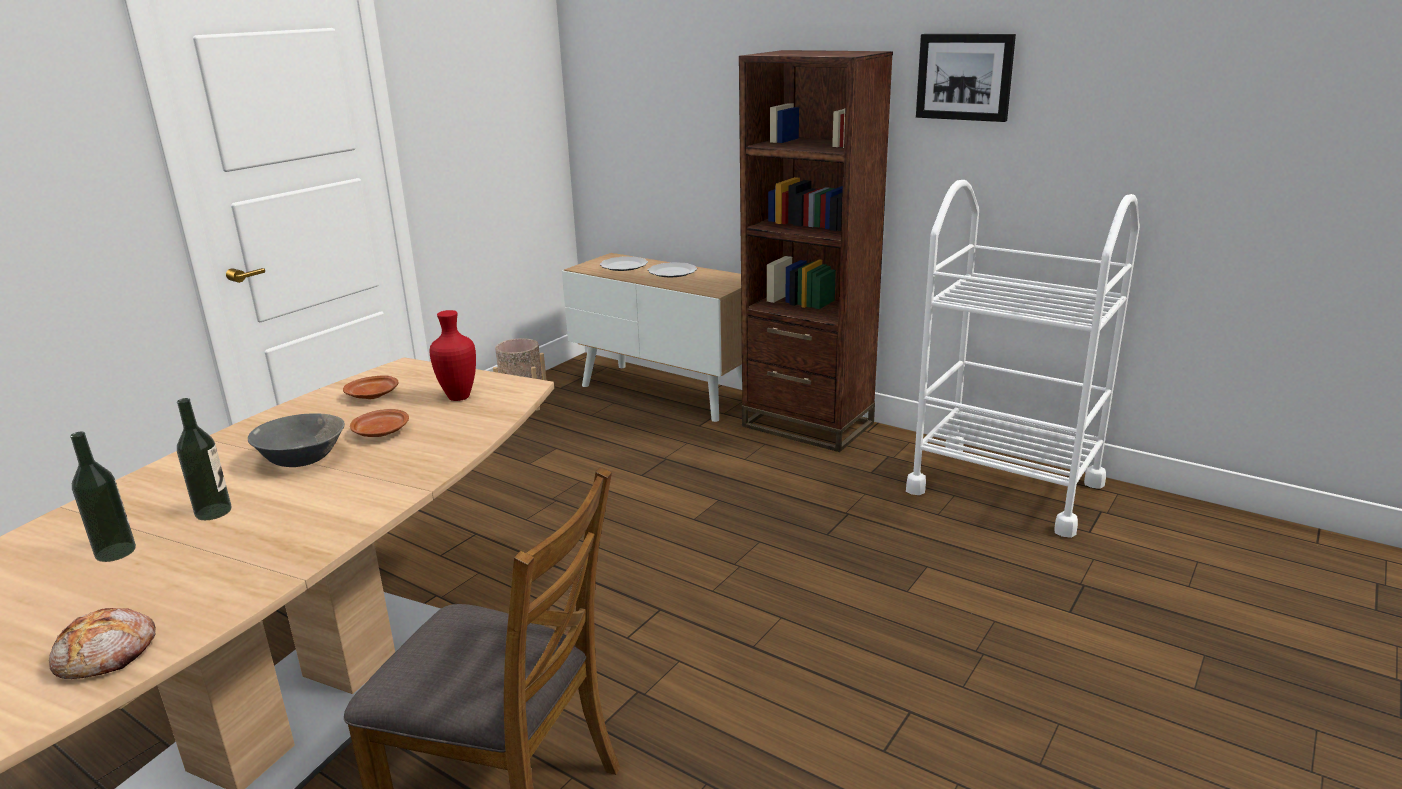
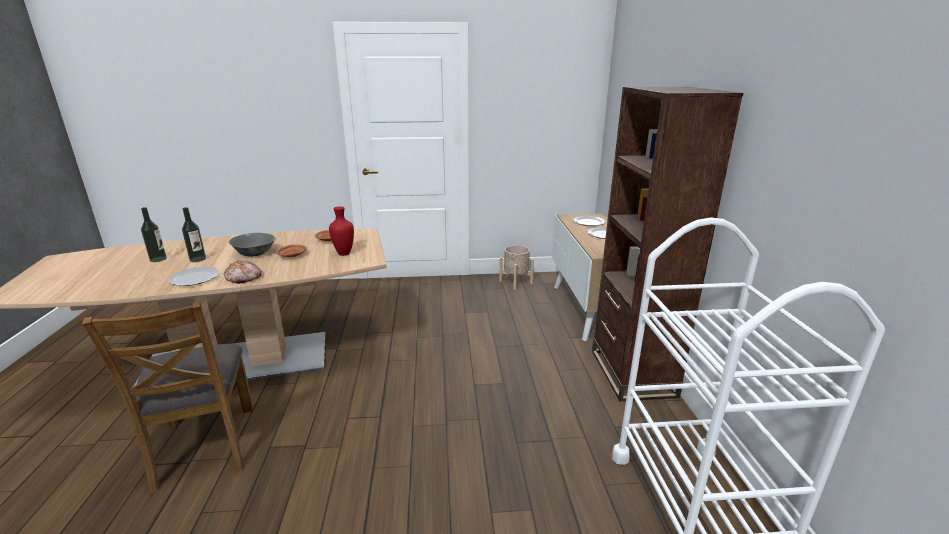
camera: 50 degrees right, 0 degrees up
(108, 654) = (79, 289): bread -> bread (244, 278)
(313, 525) = (194, 278): none -> plate
(964, 77) = (786, 123): picture -> none

